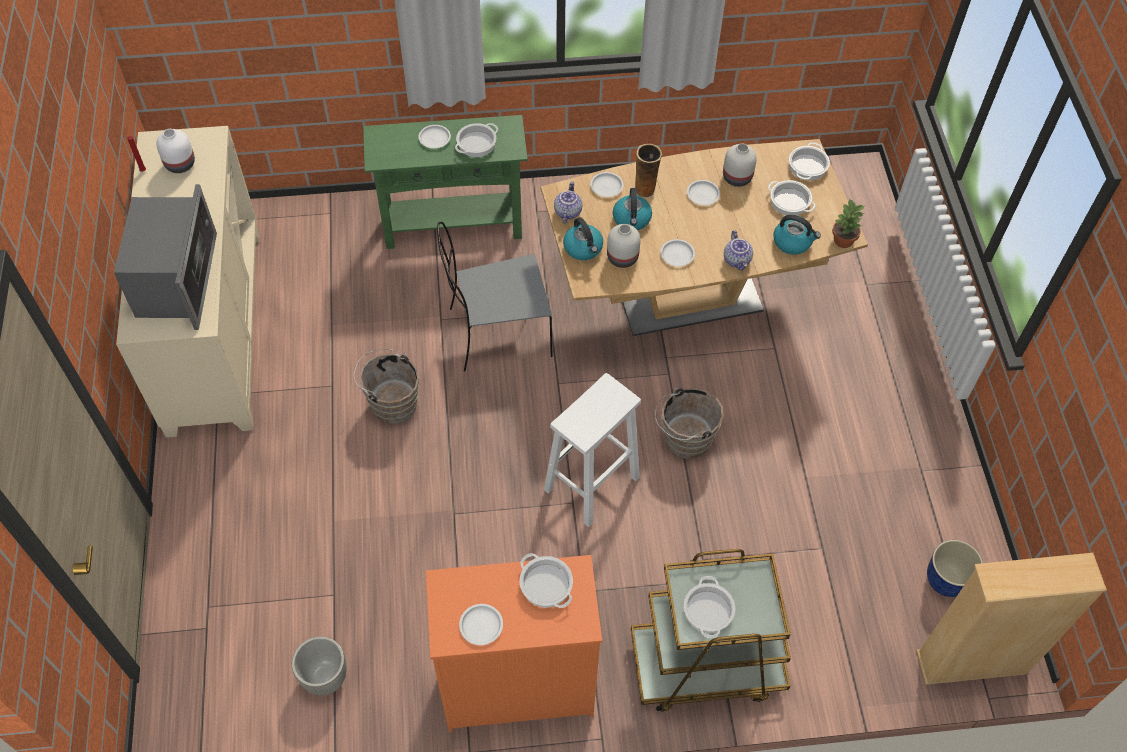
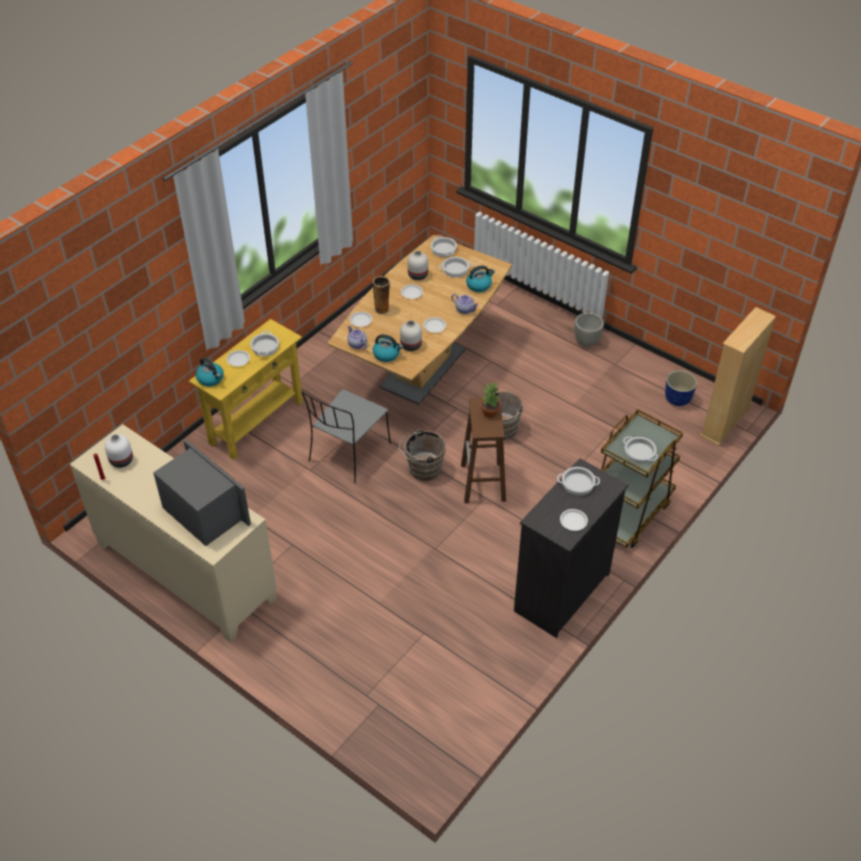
camera: 45 degrees left, 10 degrees down
(325, 678) = (469, 670): grey planter -> grey planter (587, 341)
(391, 403) = (336, 527): brown bucket -> brown bucket (422, 469)
(453, 225) = (256, 422): green console table -> yellow console table
(516, 686) = (560, 593): orange dresser -> black dresser
(591, 485) = (483, 483): white stool -> brown stool
(632, 219) = (393, 326): kettle -> kettle (211, 379)
(843, 241) = (500, 270): potted plant -> potted plant (490, 413)

